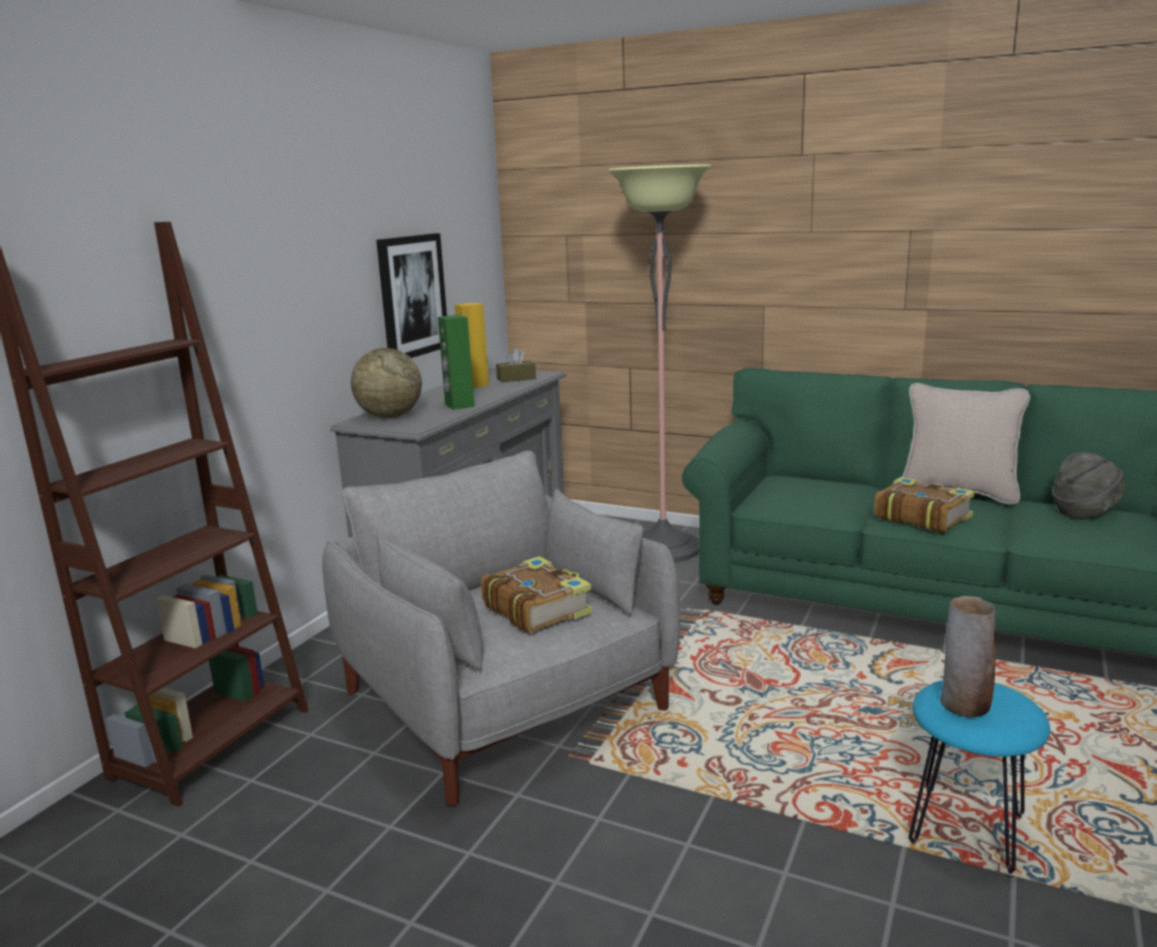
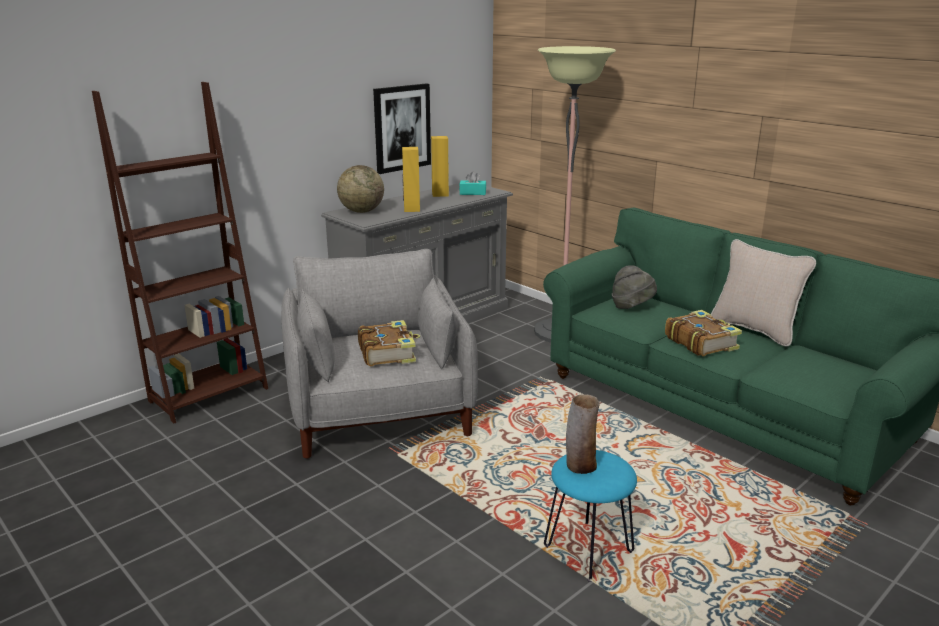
camera: 20 degrees right, 5 degrees up
(459, 405) = (411, 209): green speaker -> yellow speaker
(516, 378) = (472, 193): brown tissue box -> turquoise tissue box
(1084, 513) = (828, 363): grey hat -> grey hat (632, 307)

